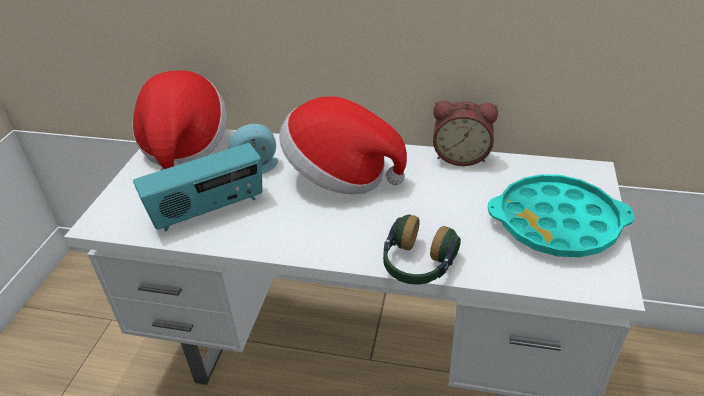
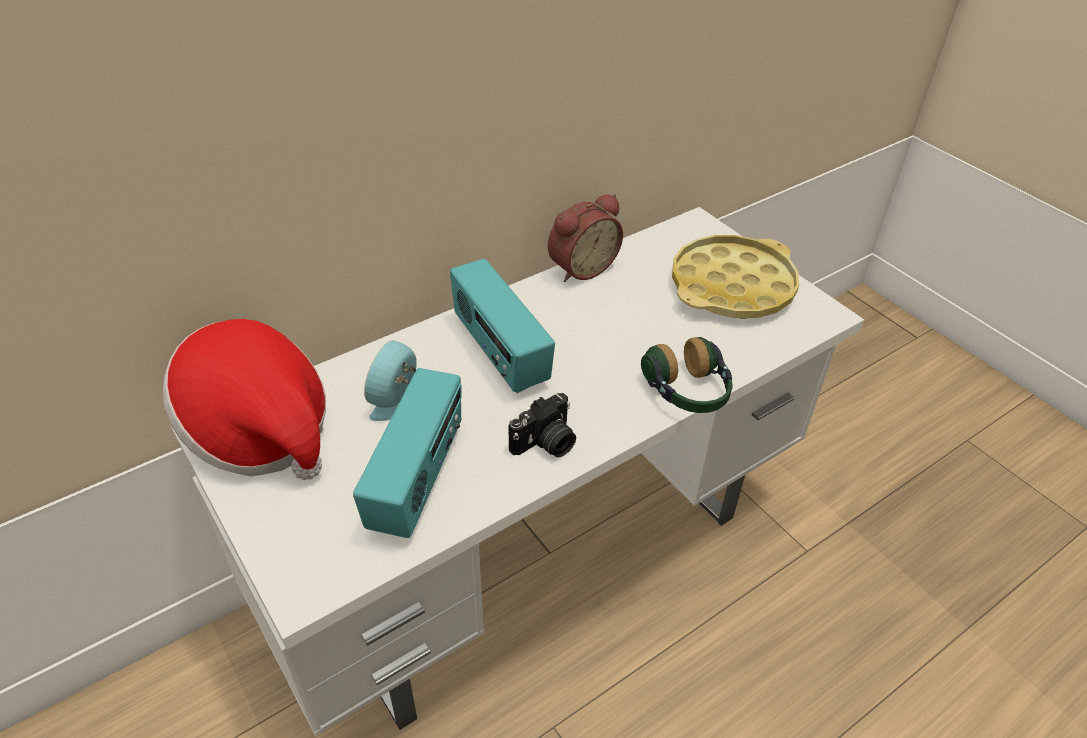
camera: 50 degrees left, 5 degrees up
(290, 235) = (545, 443): none -> camera
(340, 175) = (499, 353): hat -> radio
(556, 223) = (732, 286): turquoise tray -> yellow tray

